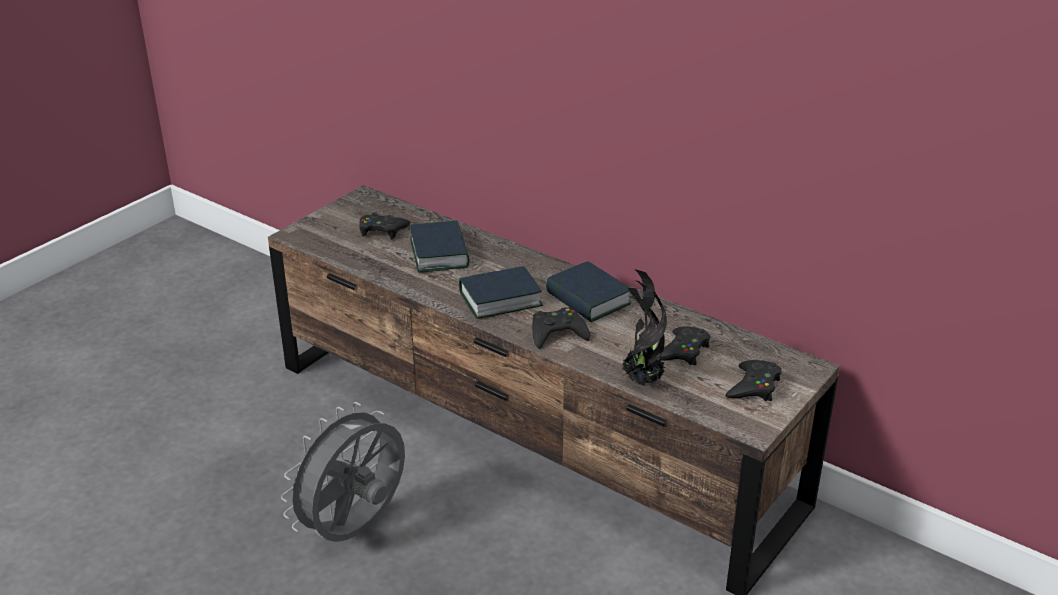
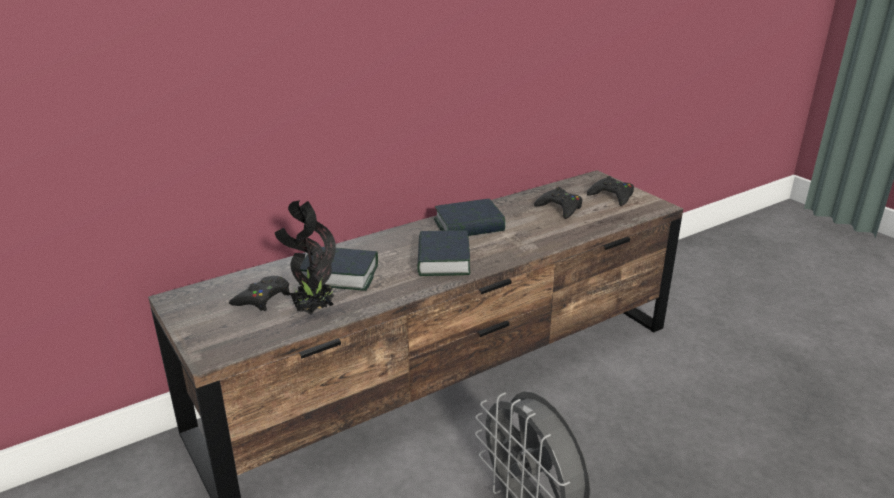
camera: 70 degrees left, 5 degrees down
(557, 333) = (511, 246): black game controller -> none
(640, 381) = (591, 228): potted plant -> potted plant (312, 311)

